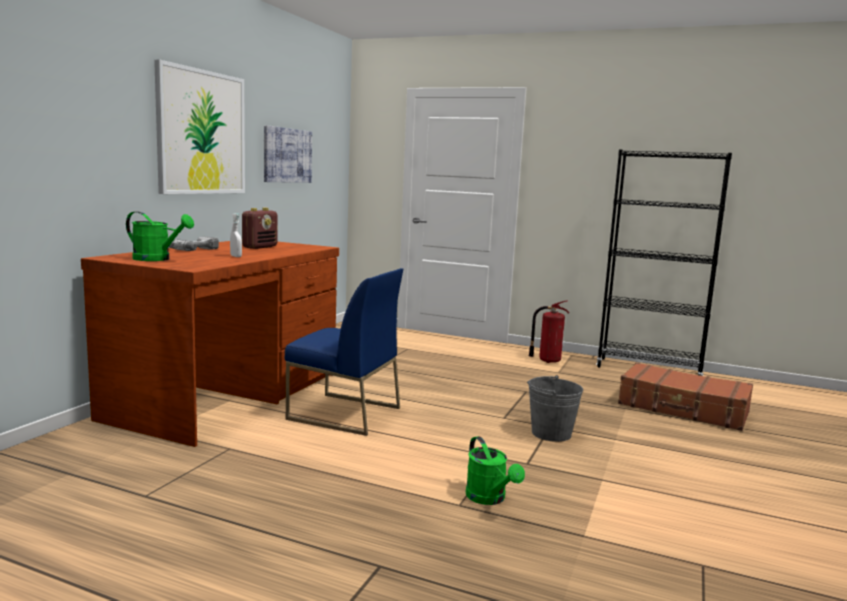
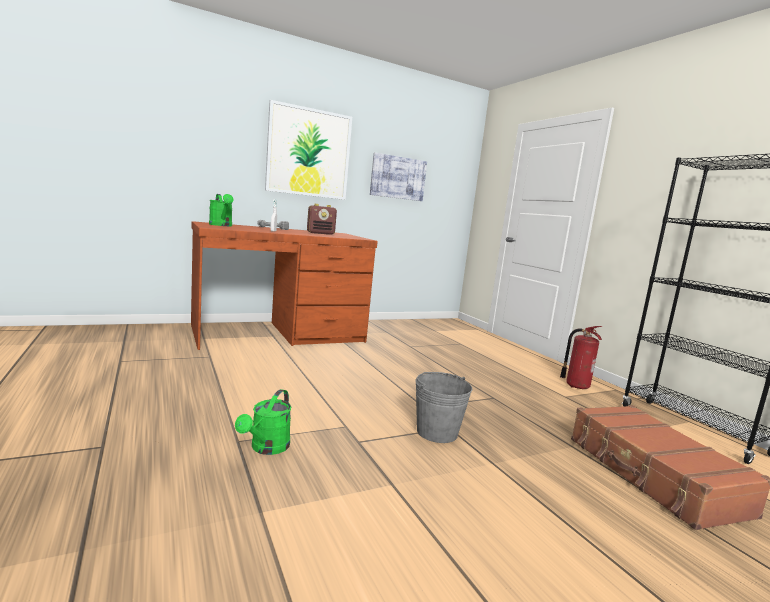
camera: 40 degrees right, 0 degrees up
(343, 414) = (315, 363): blue chair -> none

